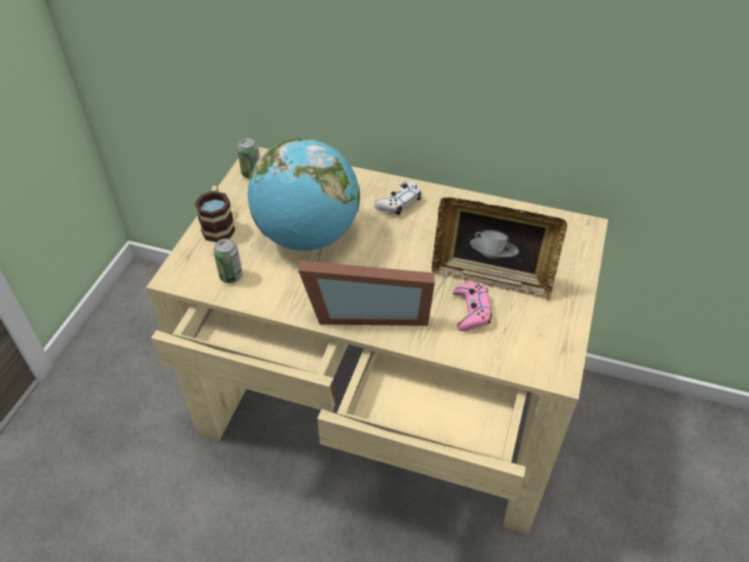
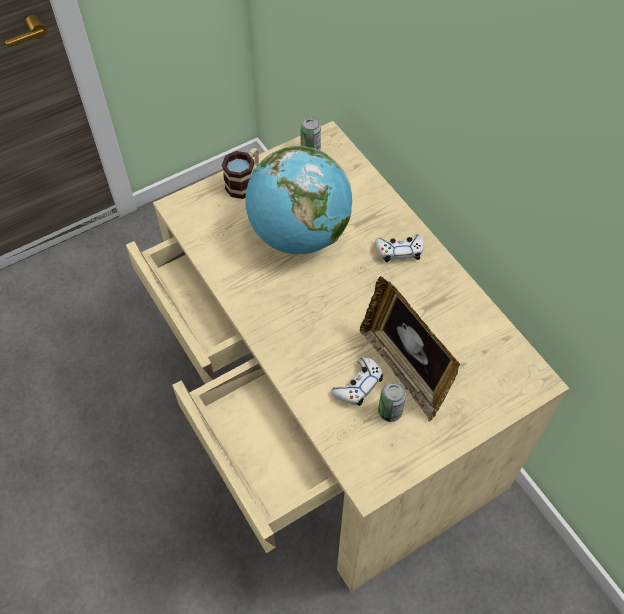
camera: 40 degrees right, 10 degrees up
(231, 276) = (214, 232): can -> can (390, 412)
(367, 311) = (281, 328): picture frame -> none
(471, 311) = (358, 385): pink game controller -> white game controller

